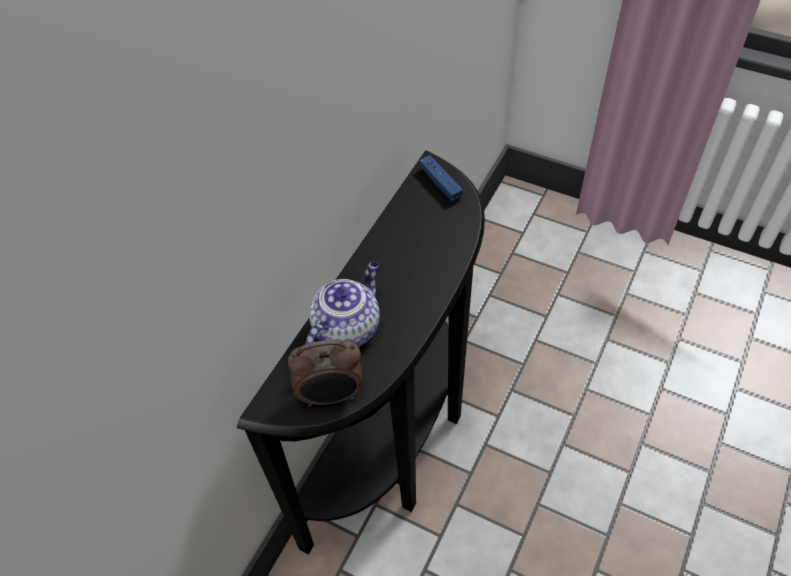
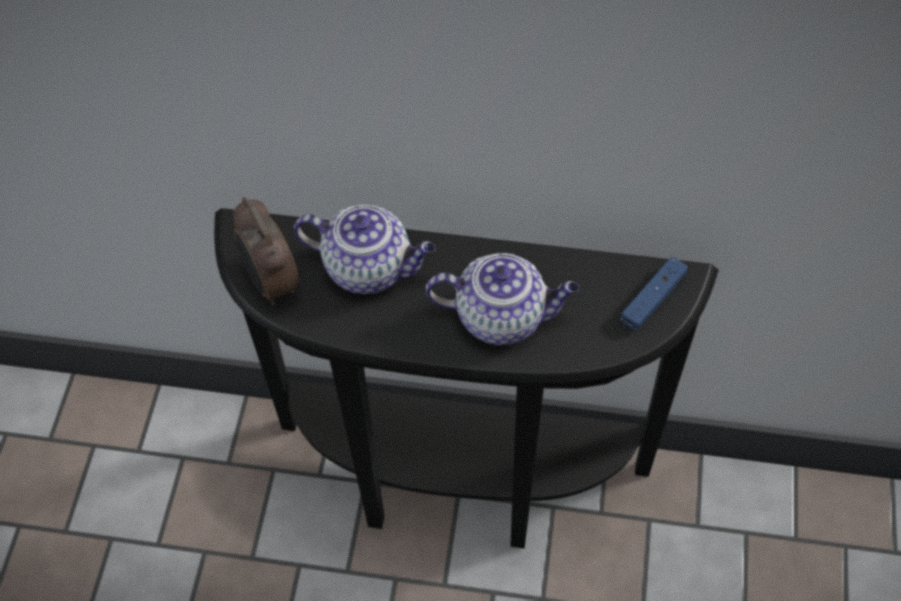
camera: 70 degrees right, 5 degrees up
(421, 261) = (502, 316): none -> teapot

